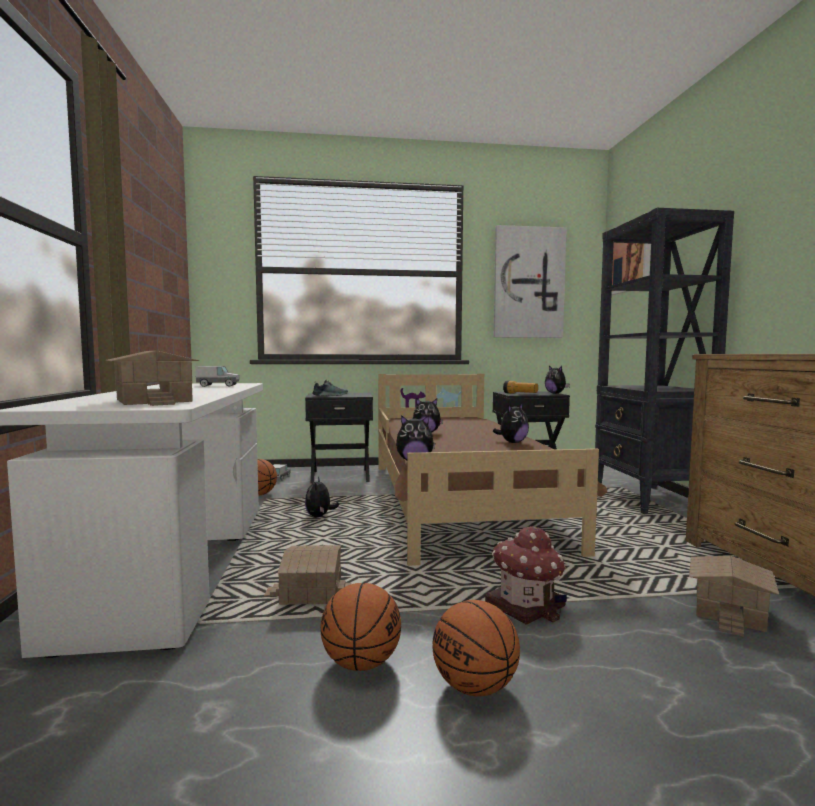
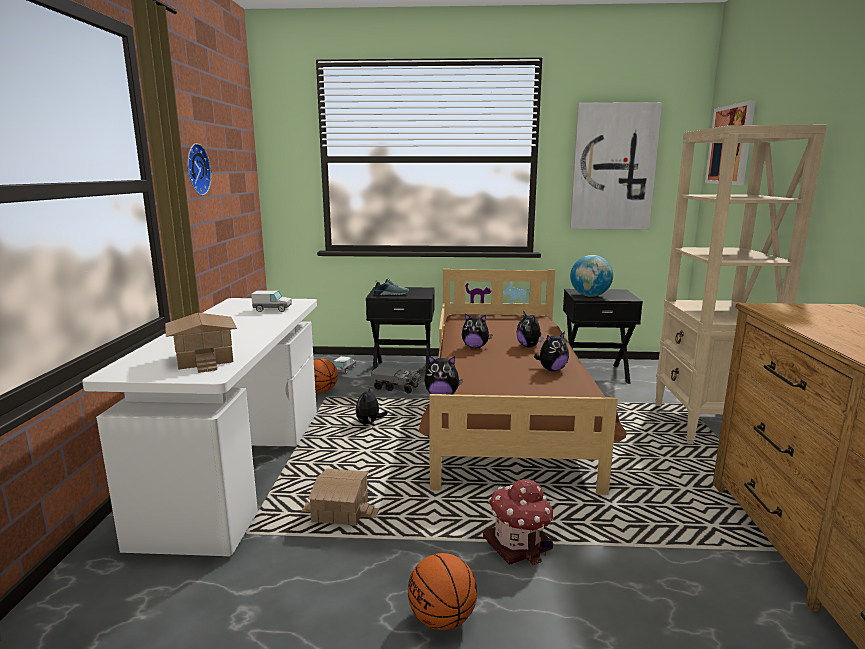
camera: 10 degrees right, 10 degrees up
(131, 248) = (195, 169): none -> wall clock
(339, 489) = (396, 388): none -> toy truck
(361, 663) = (361, 586): basketball -> none
(520, 393) = (590, 296): flashlight -> globe
(556, 393) = (629, 296): plush toy -> plush toy (529, 346)
(649, 500) = (706, 425): black bookcase -> beige bookcase
(731, 611) = (707, 571): toy house -> none

